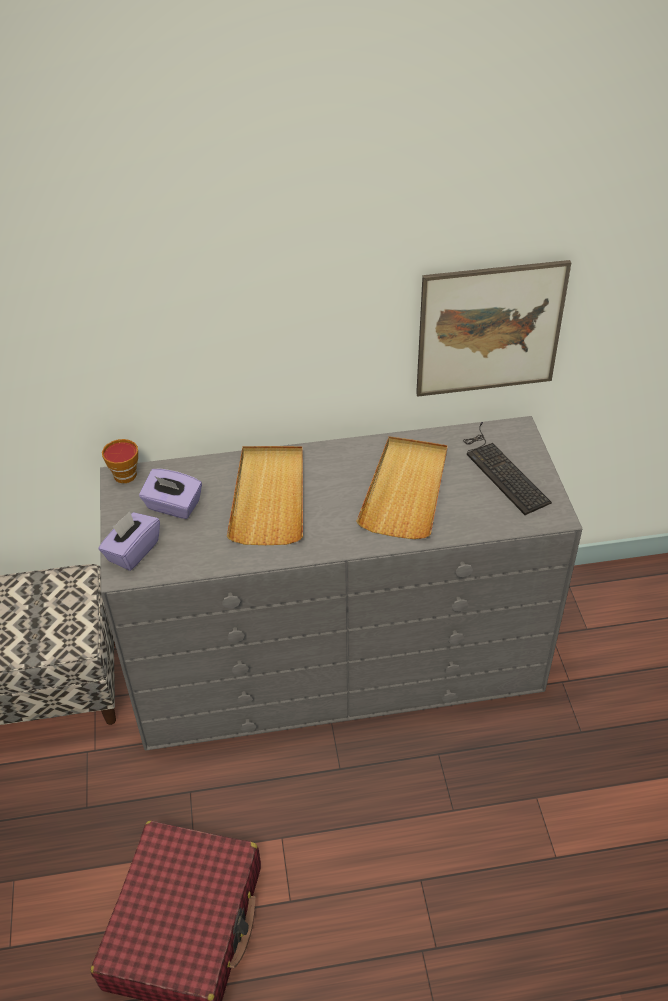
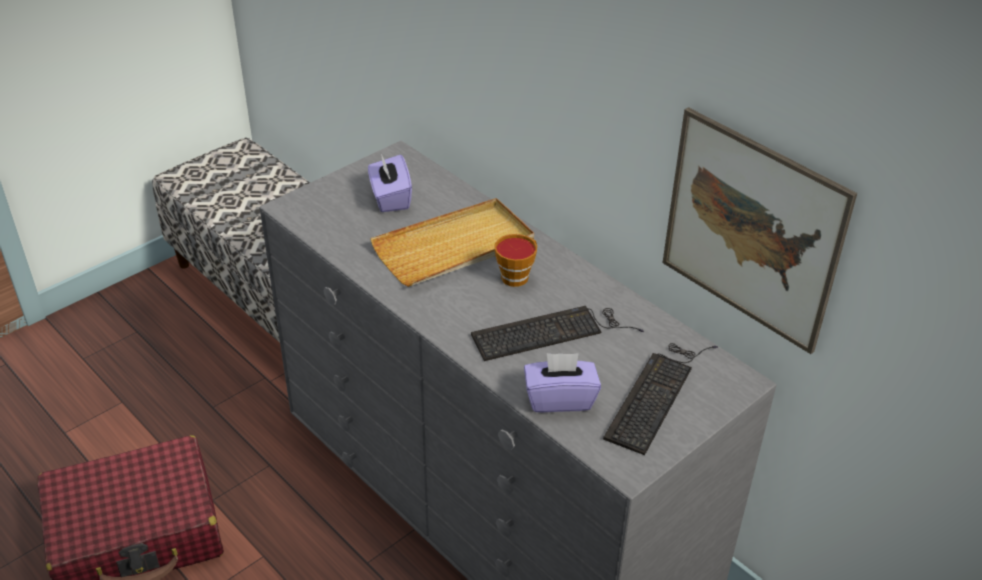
camera: 55 degrees right, 5 degrees down
(124, 473) = (405, 155): cup -> cup (517, 276)
(132, 551) = (317, 201): purple tissue box -> purple tissue box (559, 398)
(406, 490) = (552, 332): beige tray -> keyboard

